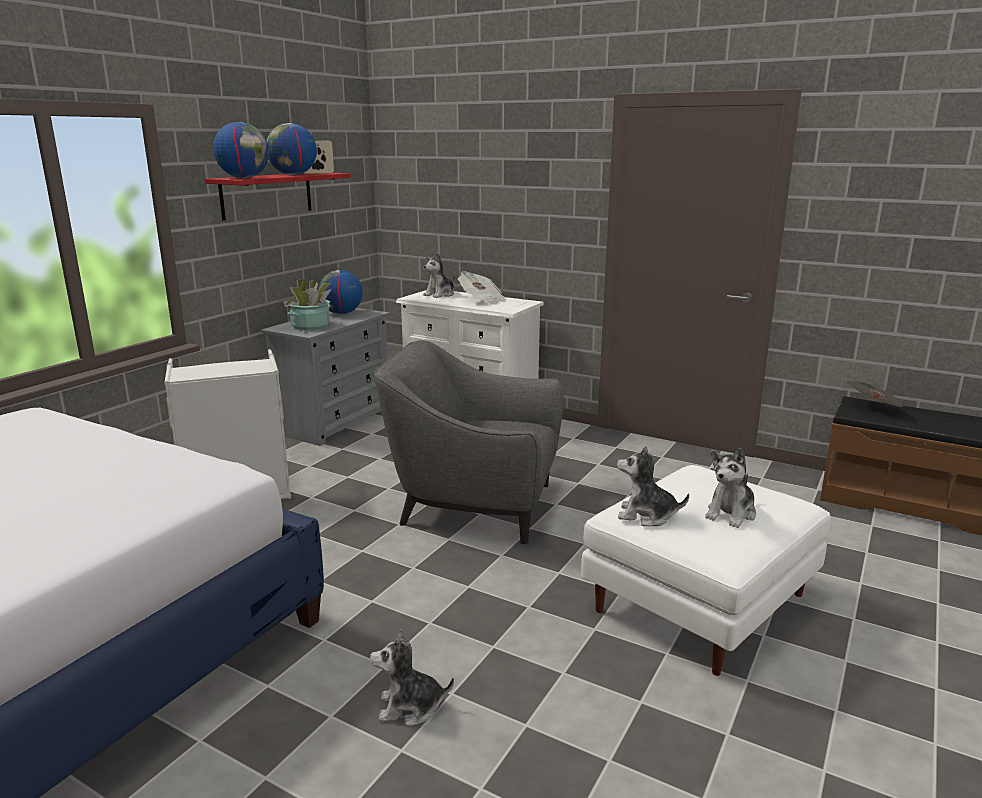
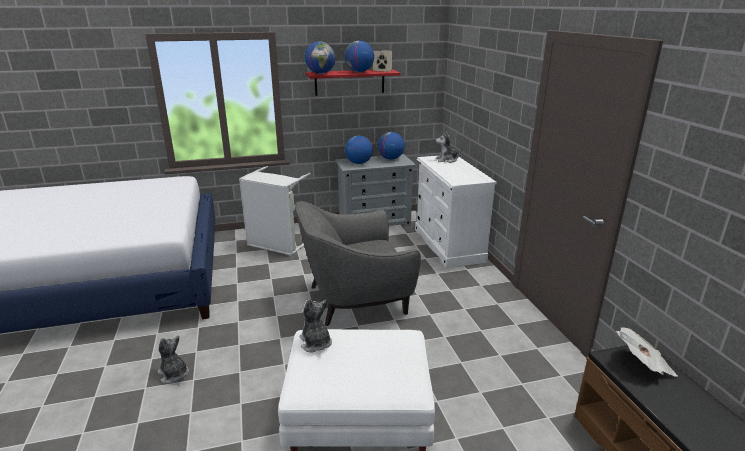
camera: 45 degrees right, 5 degrees up
(310, 326) = (358, 163): potted plant -> globe
(475, 505) = (355, 299): grey armchair -> grey armchair turned 75 degrees counterclockwise
(481, 301) = (459, 171): newspaper -> none
(731, 513) = (356, 369): plush toy -> none

